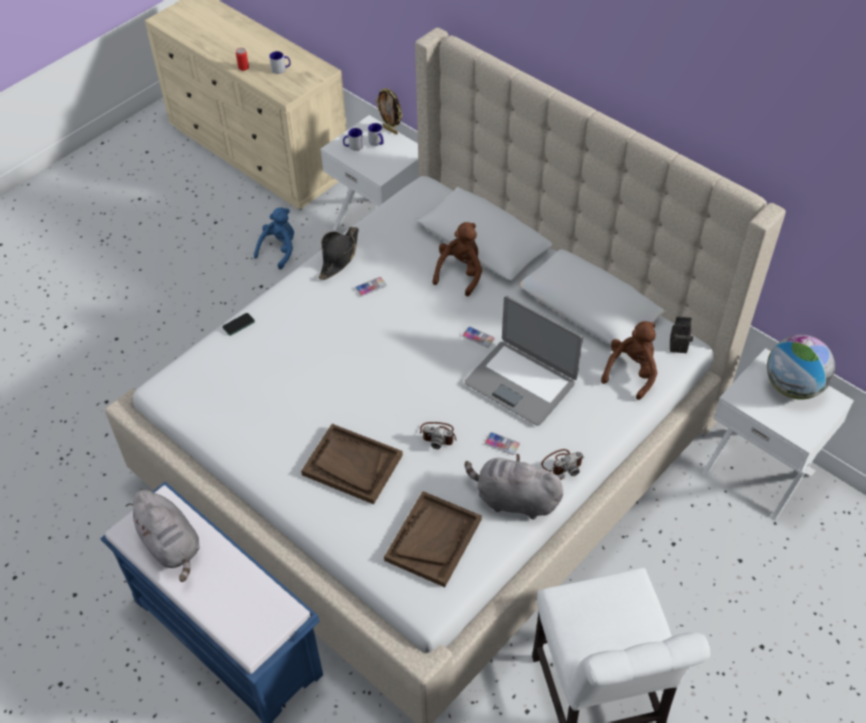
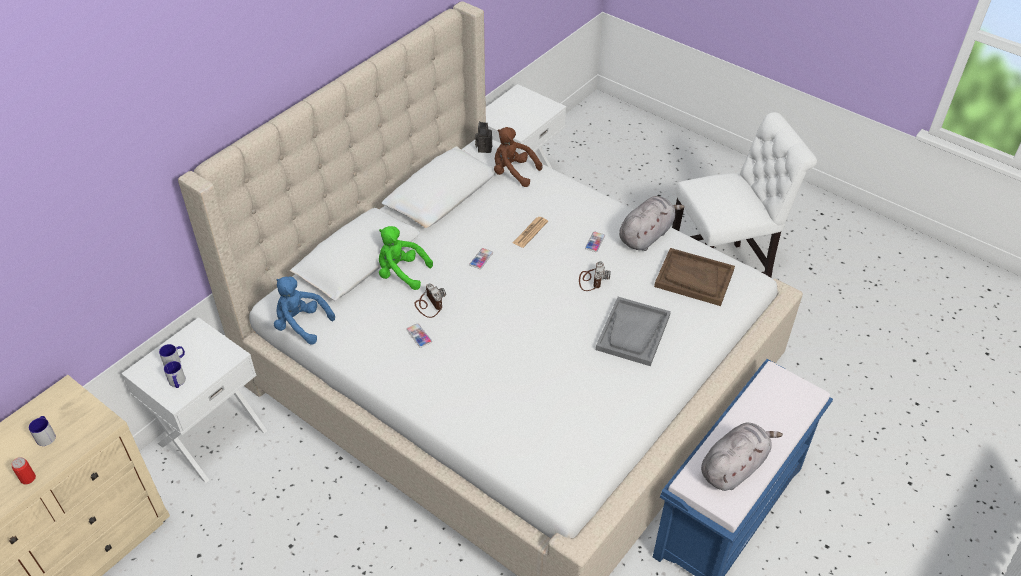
camera: 95 degrees left, 5 degrees down
(238, 324) = (472, 439): phone -> none
(279, 250) = (232, 534): blue plush toy -> blue plush toy (301, 324)
(339, 257) = (375, 364): black hat -> none
(352, 465) = (633, 333): brown tray -> grey tray
(390, 130) = (156, 351): picture frame -> none
(460, 273) = (401, 273): brown plush toy -> green plush toy
(514, 500) = (646, 235): grey plush toy -> grey plush toy turned 150 degrees counterclockwise
(521, 382) = (530, 232): laptop -> newspaper
(562, 463) = (607, 210): camera -> camera (429, 304)
(792, 387) = (508, 108): globe -> none

